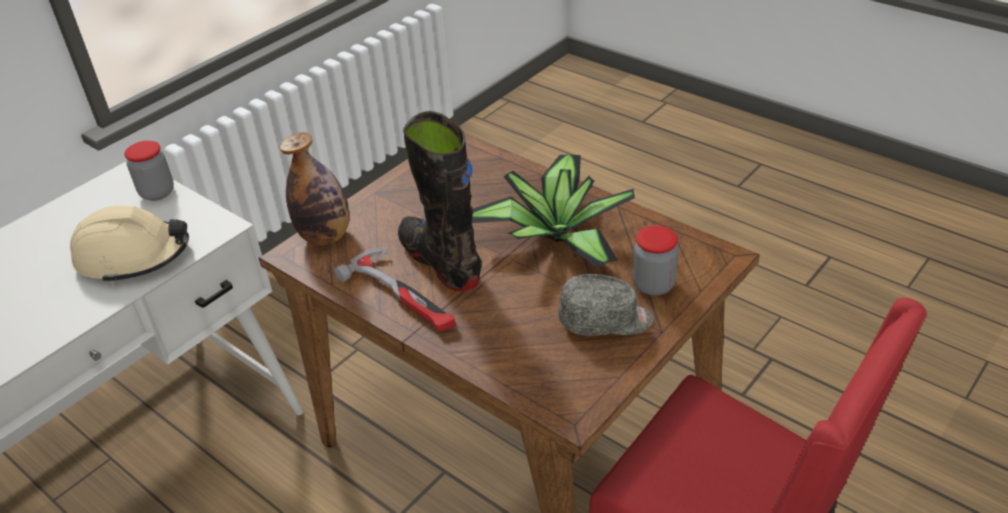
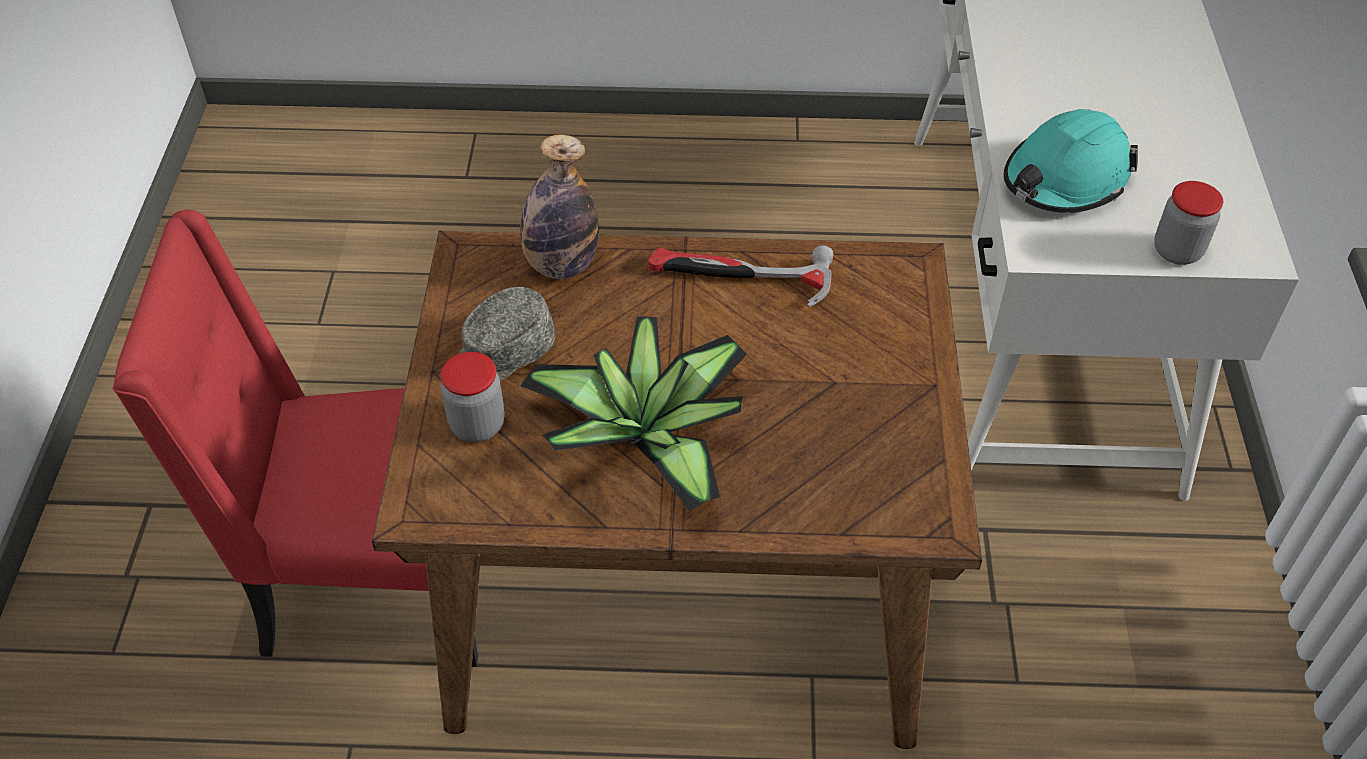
camera: 140 degrees right, 10 degrees up
(133, 256) = (1065, 179): beige hard hat -> turquoise hard hat
(325, 236) = (909, 299): bottle -> bottle (561, 265)
(440, 262) = (744, 333): black boot -> none

